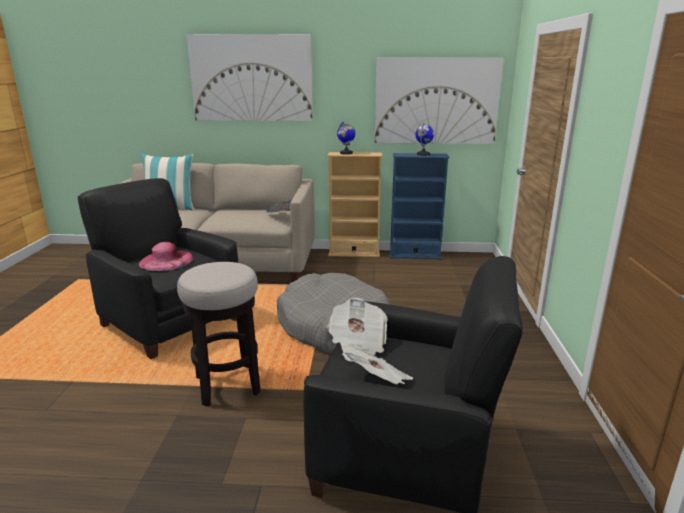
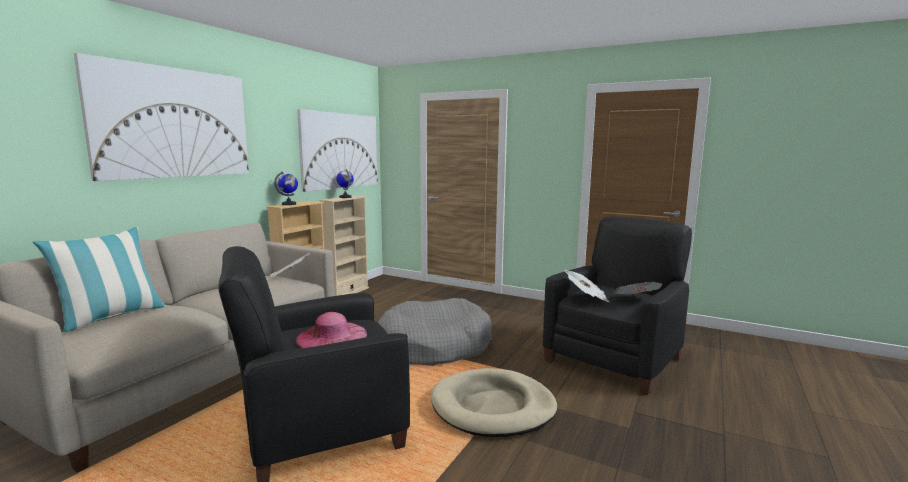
camera: 65 degrees left, 10 degrees down
(227, 385) = (493, 407): stool -> beige dog bed
(414, 255) = (347, 293): blue bookcase -> beige bookcase

